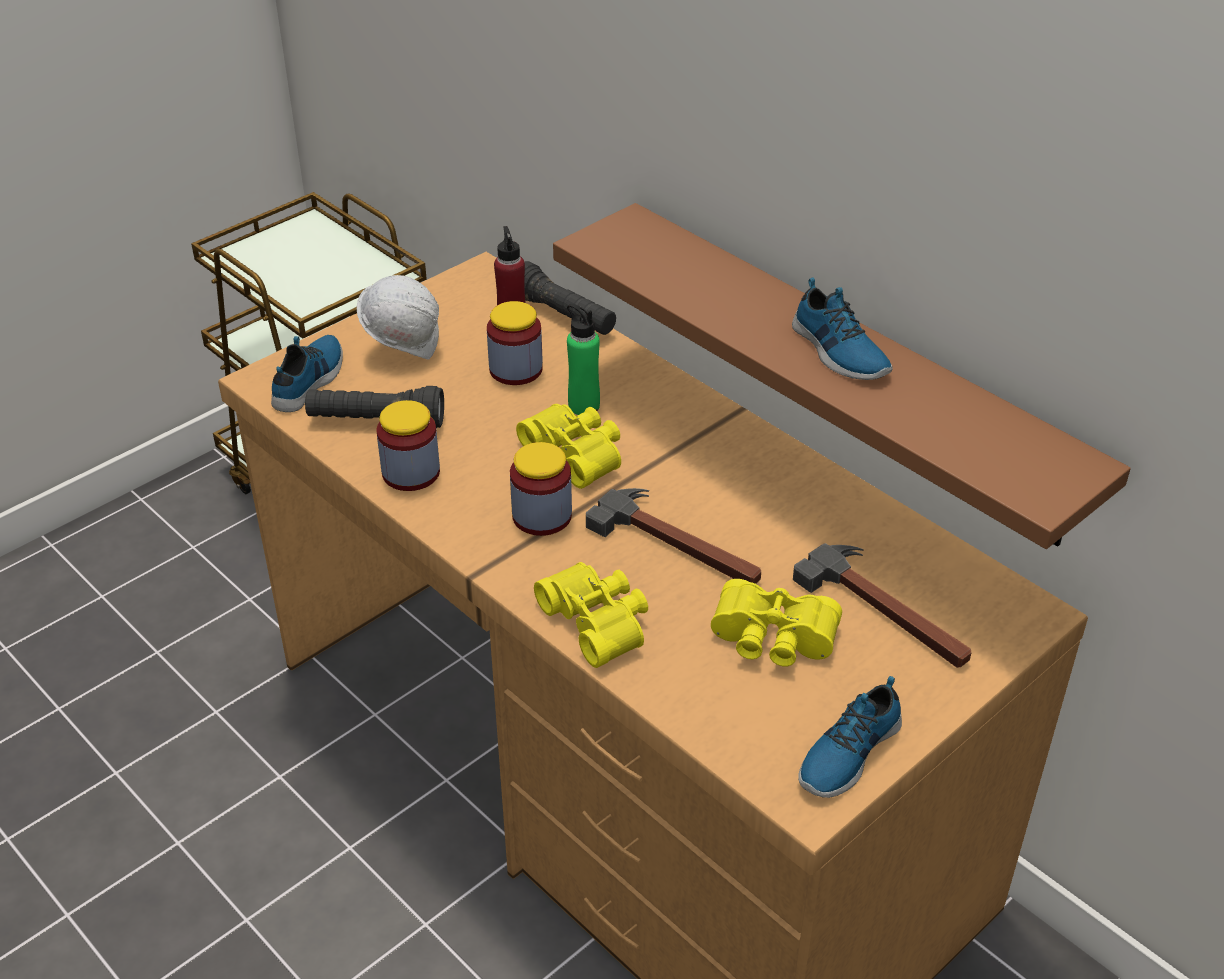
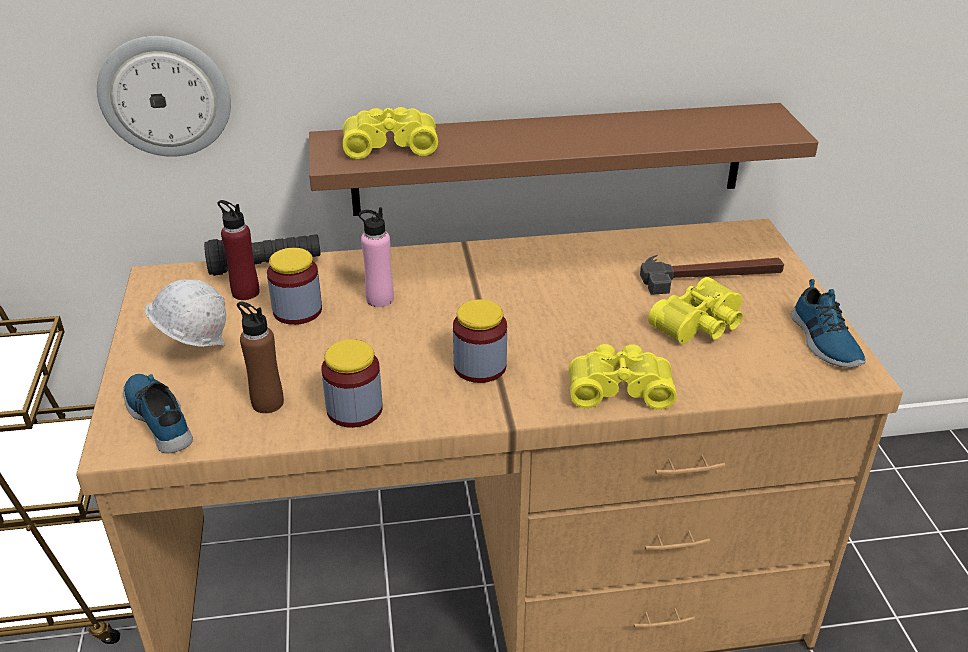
camera: 55 degrees left, 5 degrees down
(376, 422) = (267, 403): black flashlight -> brown bottle
(534, 103) = (165, 96): none -> wall clock
(577, 453) = (428, 323): yellow binoculars -> yellow binoculars (390, 144)
(583, 406) = (379, 299): green bottle -> pink bottle
(678, 545) = (574, 322): hammer -> none
(838, 352) = (579, 132): shoe -> none

